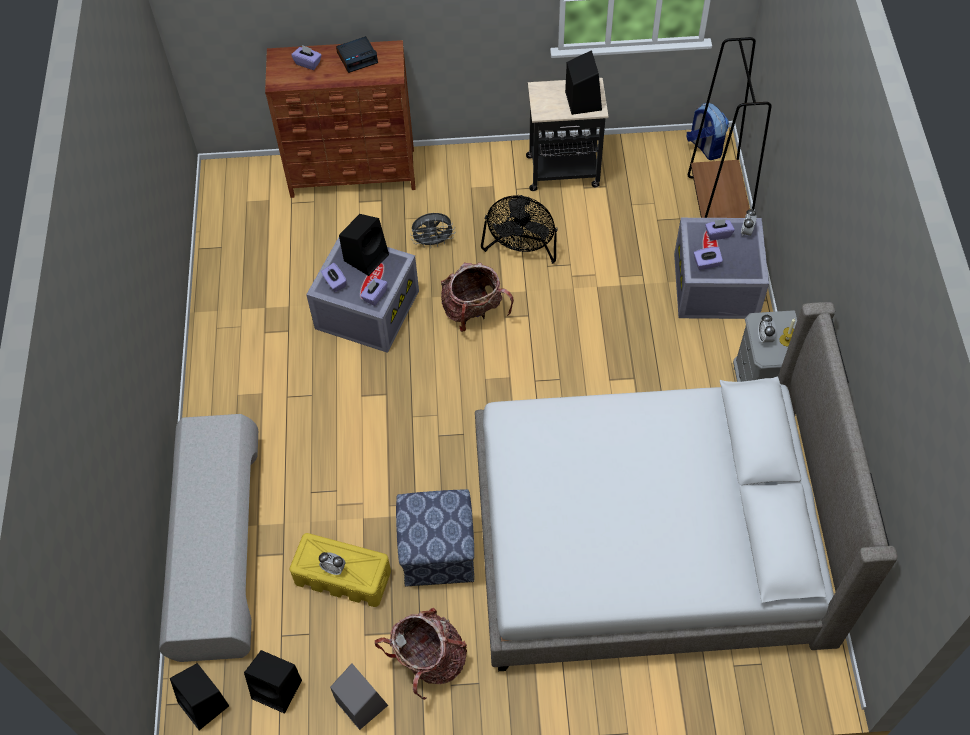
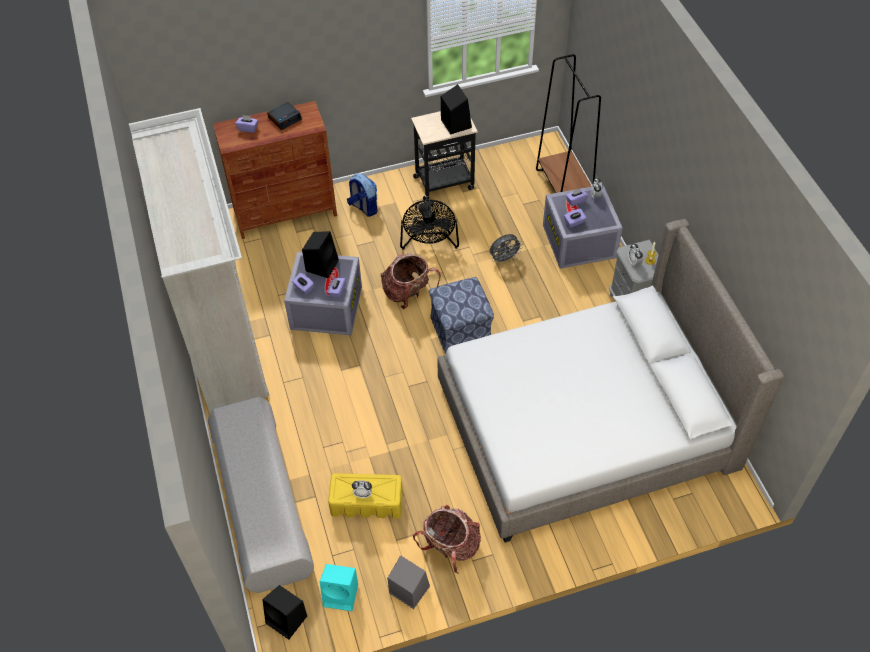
camera: 15 degrees left, 5 degrees down
(234, 316) = (224, 332): none -> white wardrobe
(278, 689) = (342, 595): black speaker -> turquoise speaker
(433, 242) = (362, 250): grey fan -> grey fan (504, 259)
(438, 553) = (434, 469): ottoman -> ottoman (461, 330)
(704, 147) = (541, 148): backpack -> backpack (363, 207)

